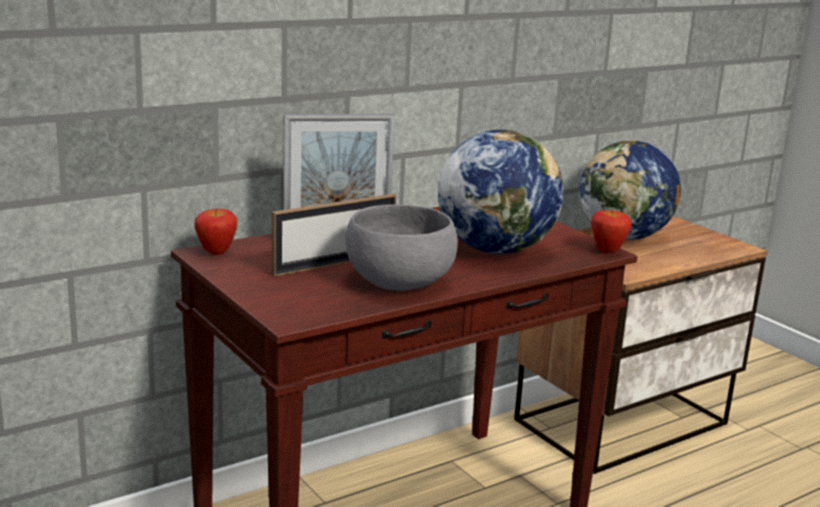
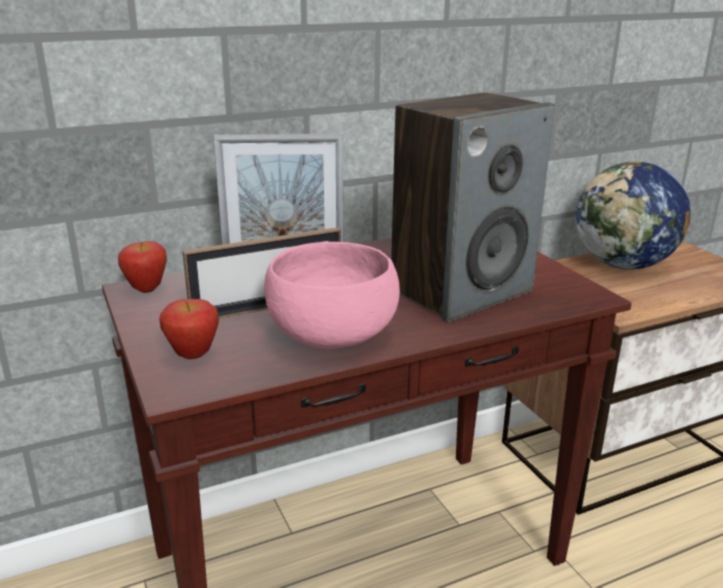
camera: 10 degrees right, 5 degrees up
(400, 282) = (333, 335): grey bowl -> pink bowl
(495, 249) = (461, 291): globe -> speaker
(607, 251) = (595, 295): apple -> apple (193, 355)

